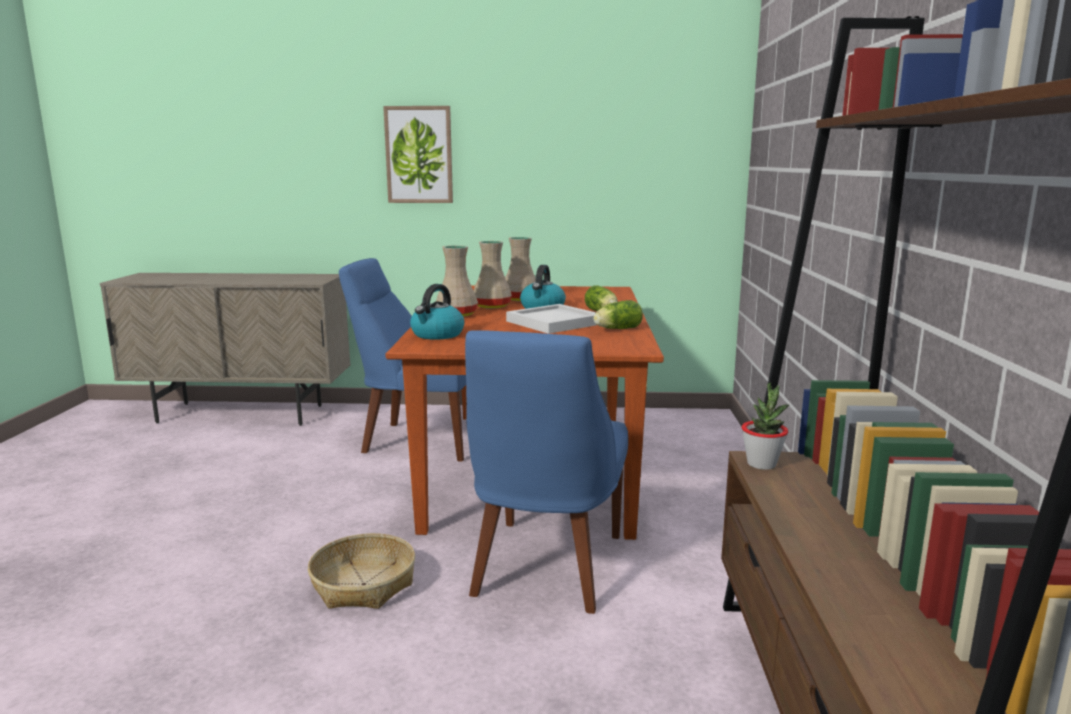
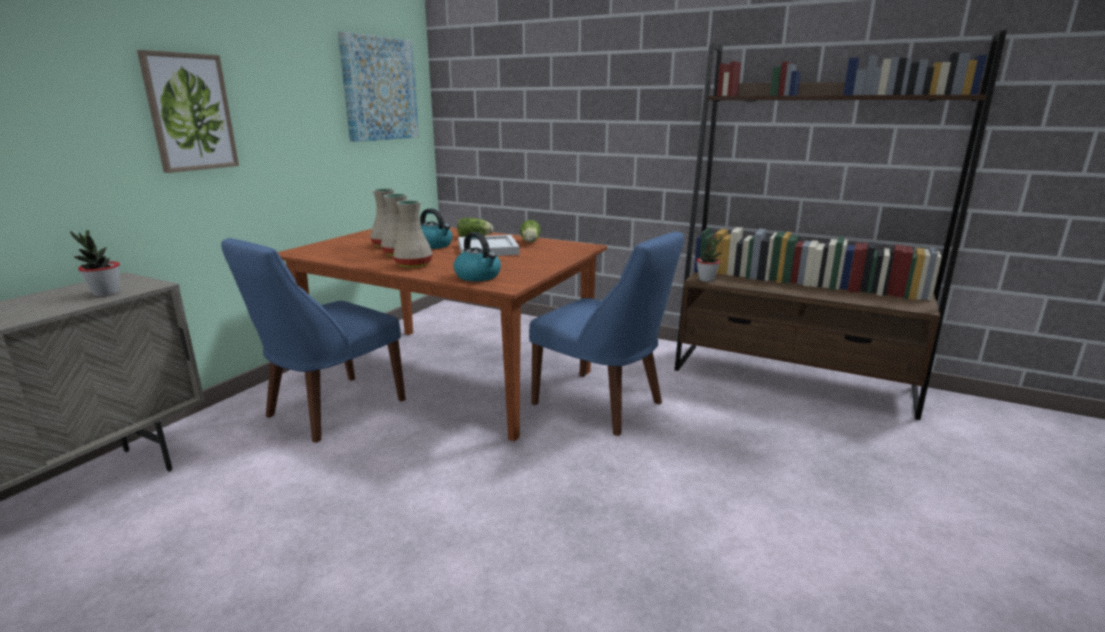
camera: 65 degrees left, 5 degrees up
(290, 280) = (106, 293): none -> potted plant
(364, 584) = (573, 474): basket -> none
(652, 131) = (379, 89): none -> picture

